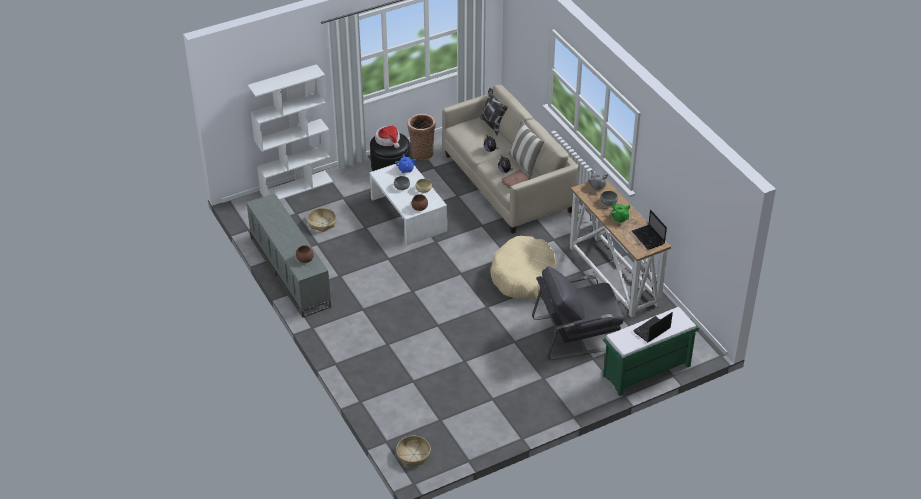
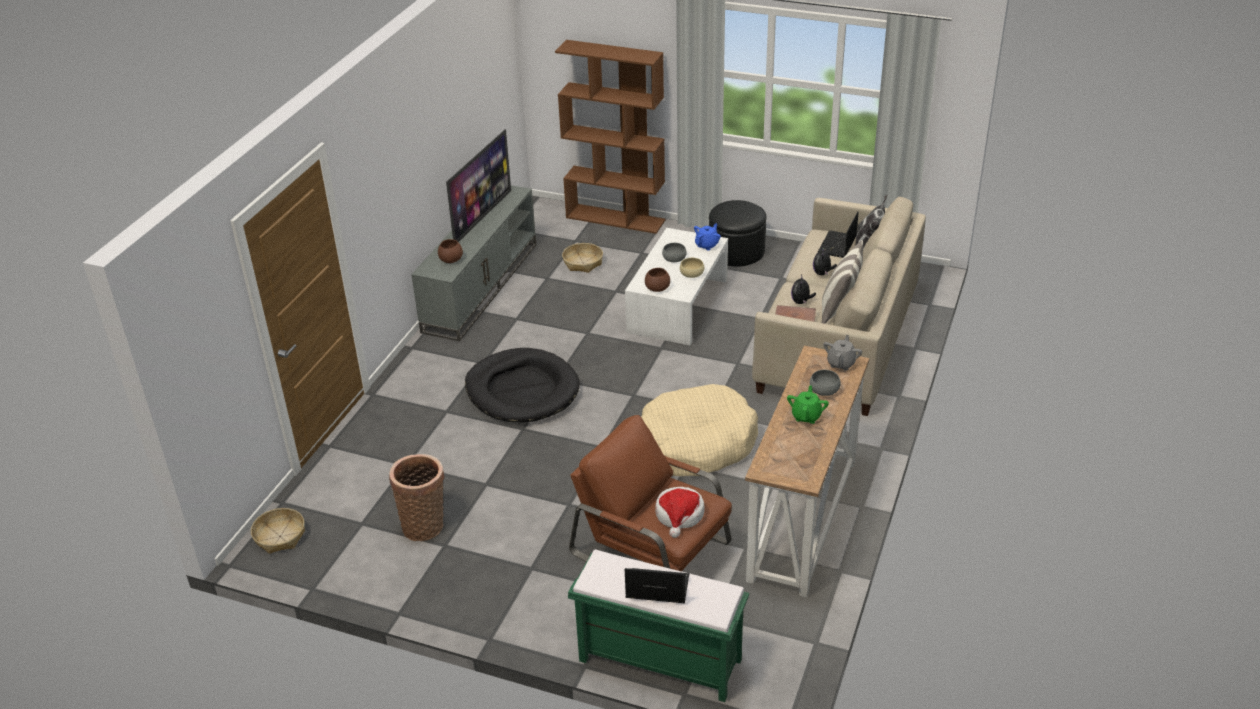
camera: 50 degrees right, 5 degrees down
(277, 226) = (481, 217): none -> television
(297, 187) = (616, 218): white bookcase -> brown bookcase
(388, 140) = (737, 210): hat -> hat (679, 515)
(405, 308) = (522, 390): none -> black dog bed
(422, 152) = (792, 257): basket -> basket (425, 525)
(577, 332) = (653, 548): grey armchair -> brown armchair
(648, 238) = (804, 463): laptop -> laptop (837, 245)

